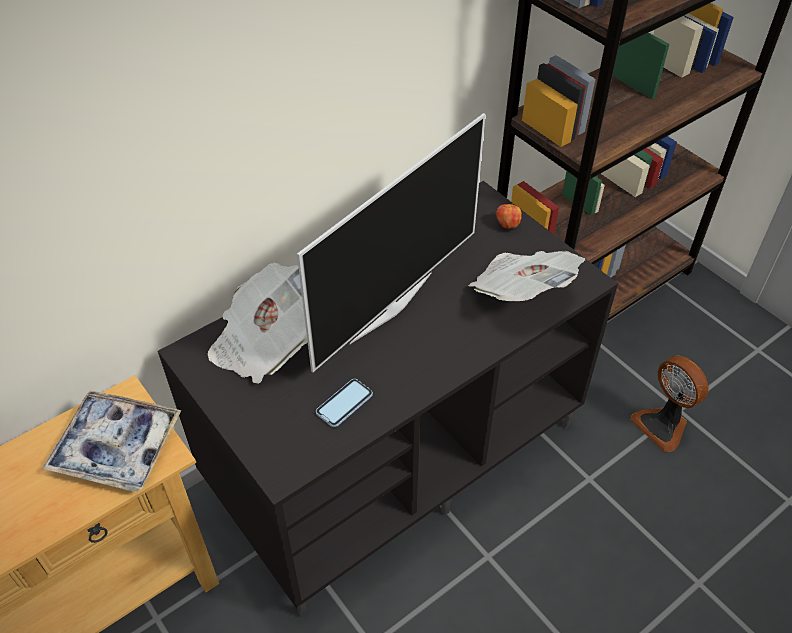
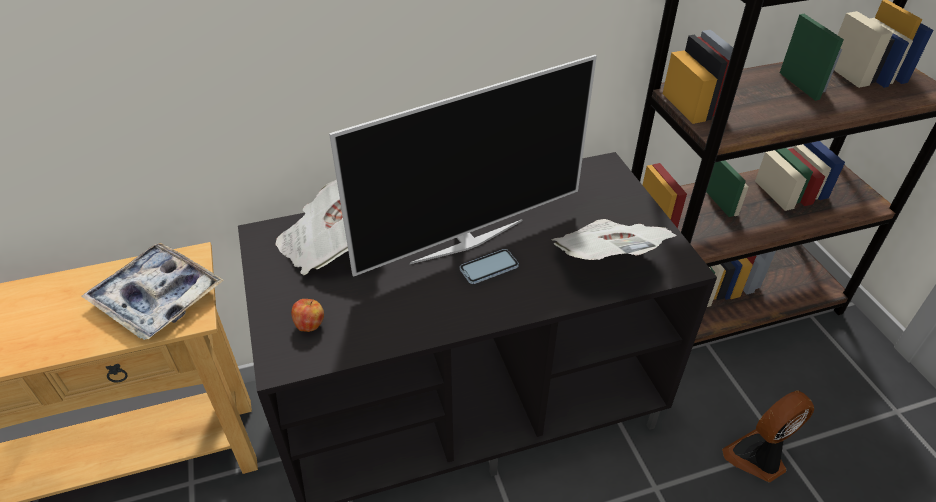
camera: 20 degrees right, 5 degrees down
(344, 404) = (375, 317): phone -> phone (489, 268)
(507, 225) = (621, 195): apple -> apple (310, 325)
(663, 425) = (758, 458): fan -> fan turned 75 degrees clockwise

